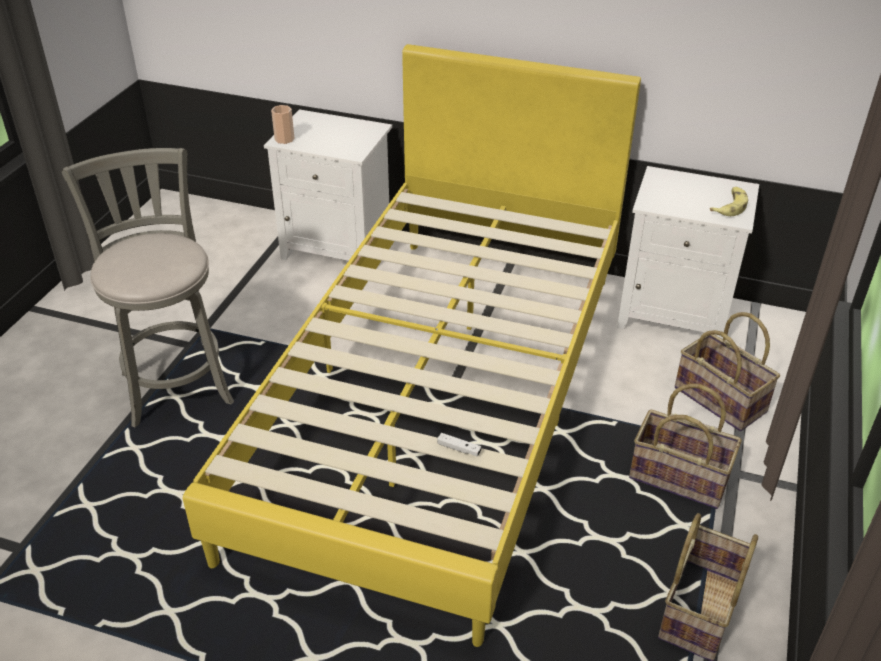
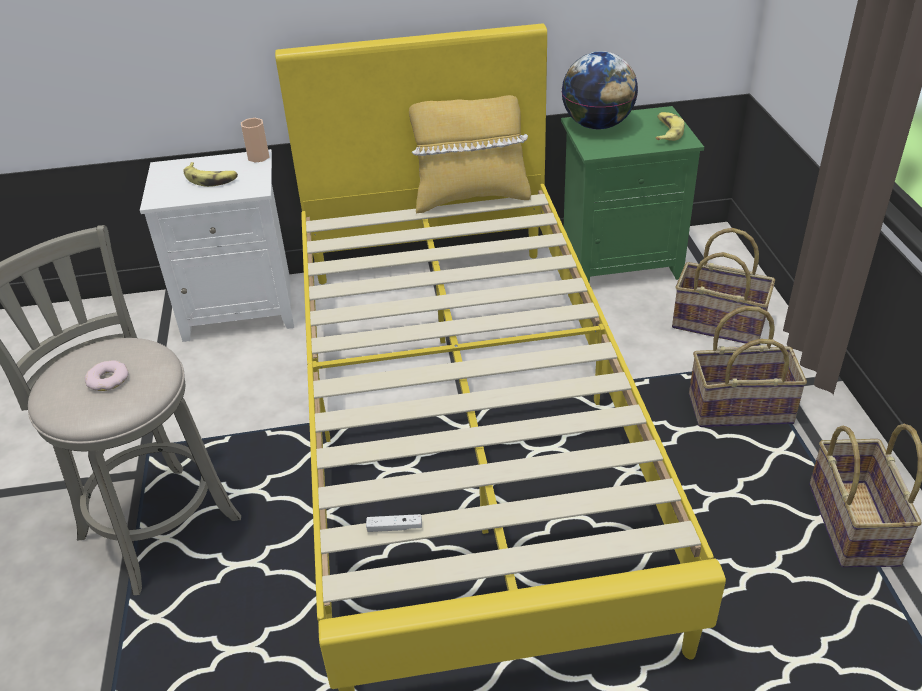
camera: 25 degrees left, 0 degrees up
(149, 261) = (108, 379): none -> donut
(284, 139) = (160, 197): cup -> cup (258, 157)
(330, 136) = (211, 179): none -> banana
(459, 449) = (579, 457): white game controller -> white game controller (394, 527)
(545, 213) = (470, 197): none -> yellow pillow
(672, 182) = (597, 125): none -> globe
(675, 314) = (621, 261): white nightstand -> green nightstand

